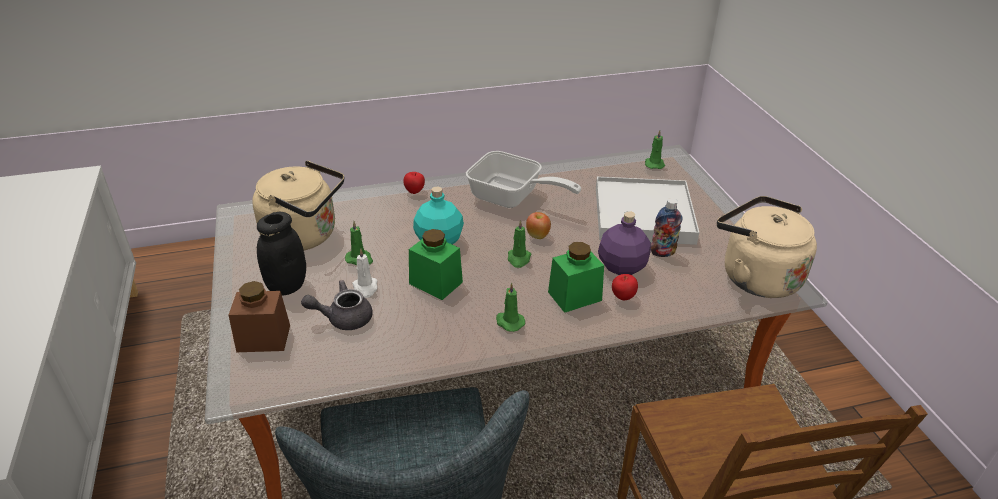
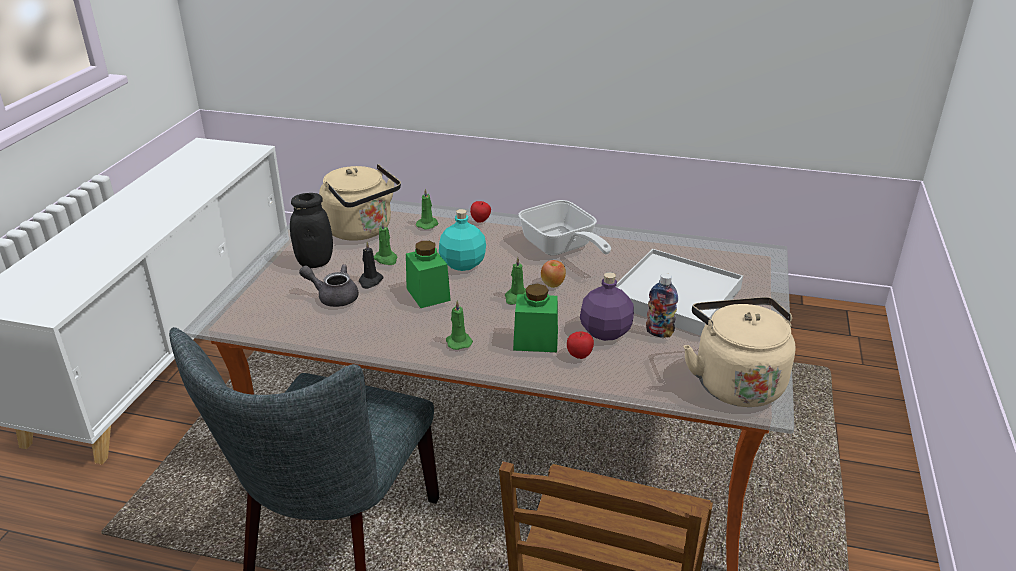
camera: 30 degrees right, 5 degrees down
(263, 338) = (266, 292): brown jar -> none
(365, 288) = (370, 281): white candle -> black candle
(654, 164) = (736, 256): green candle -> green candle (428, 224)

